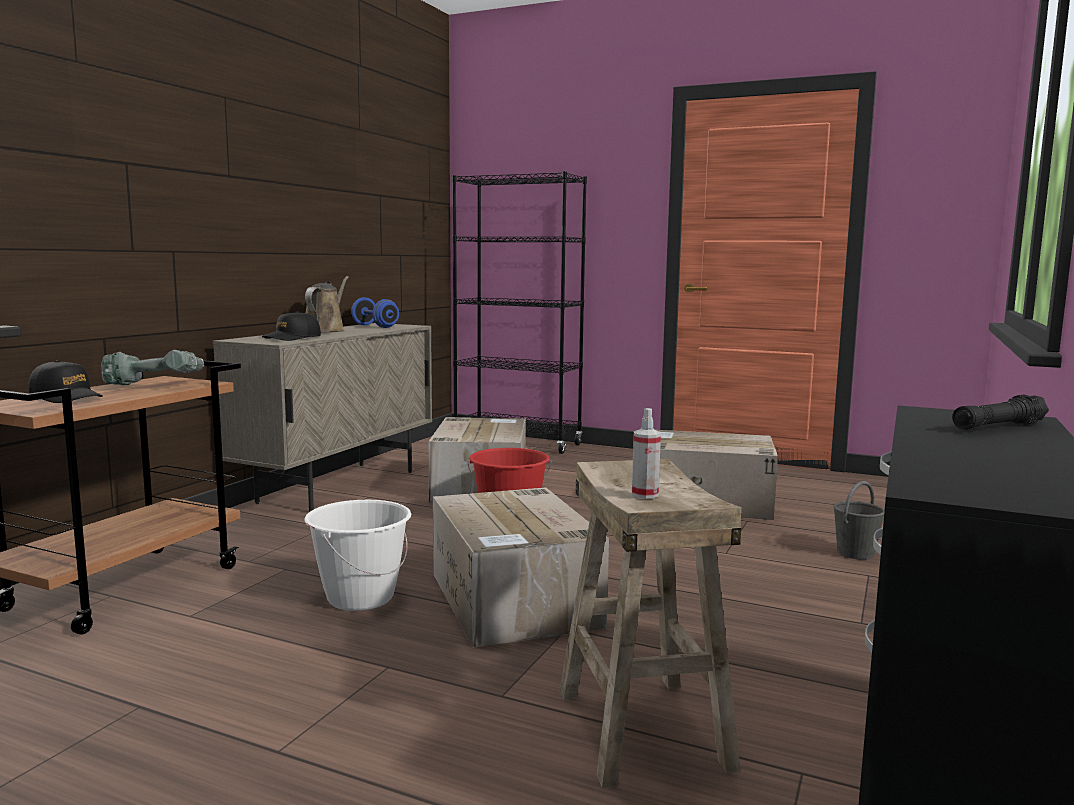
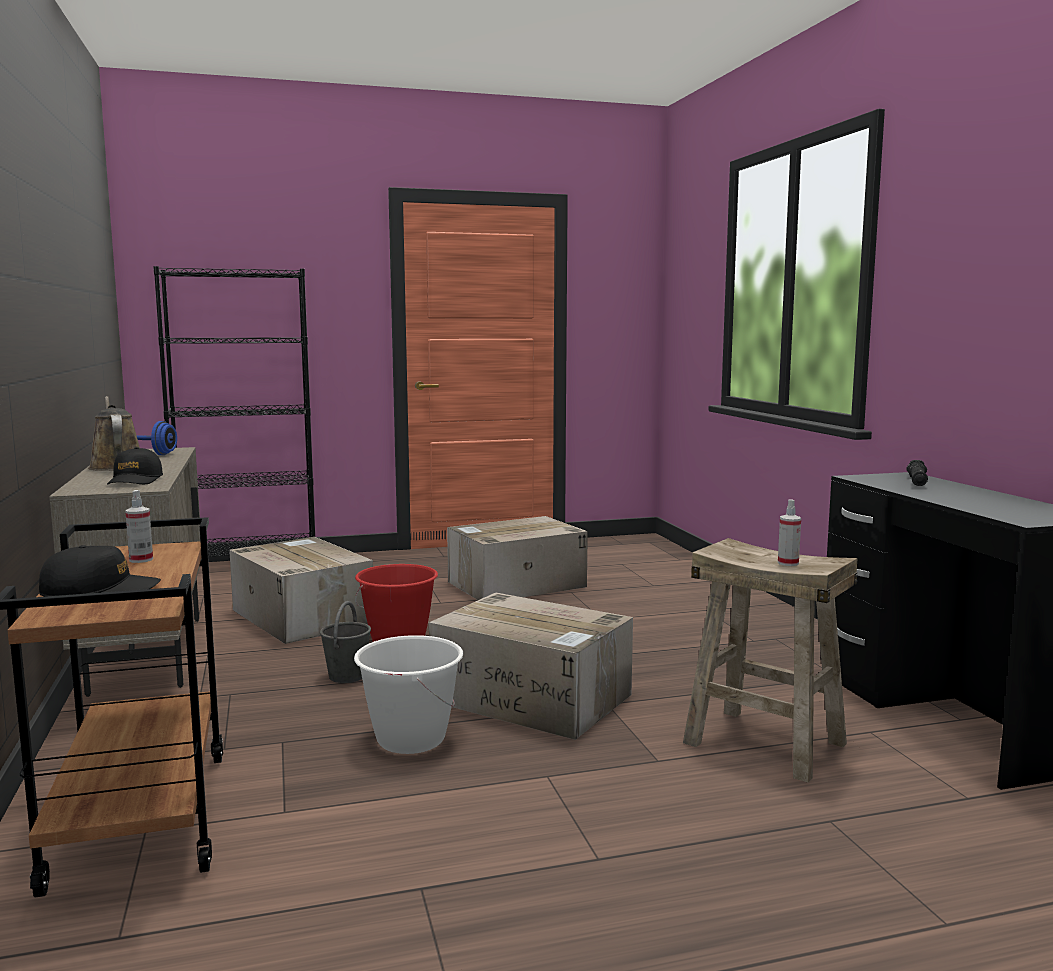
camera: 40 degrees left, 0 degrees up
(157, 386) = (141, 560): power drill -> spray bottle
(855, 553) = (674, 597): grey bucket -> grey bucket (347, 676)

